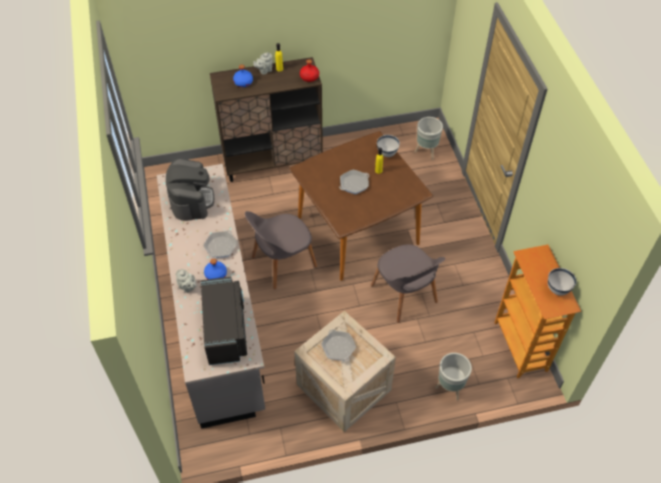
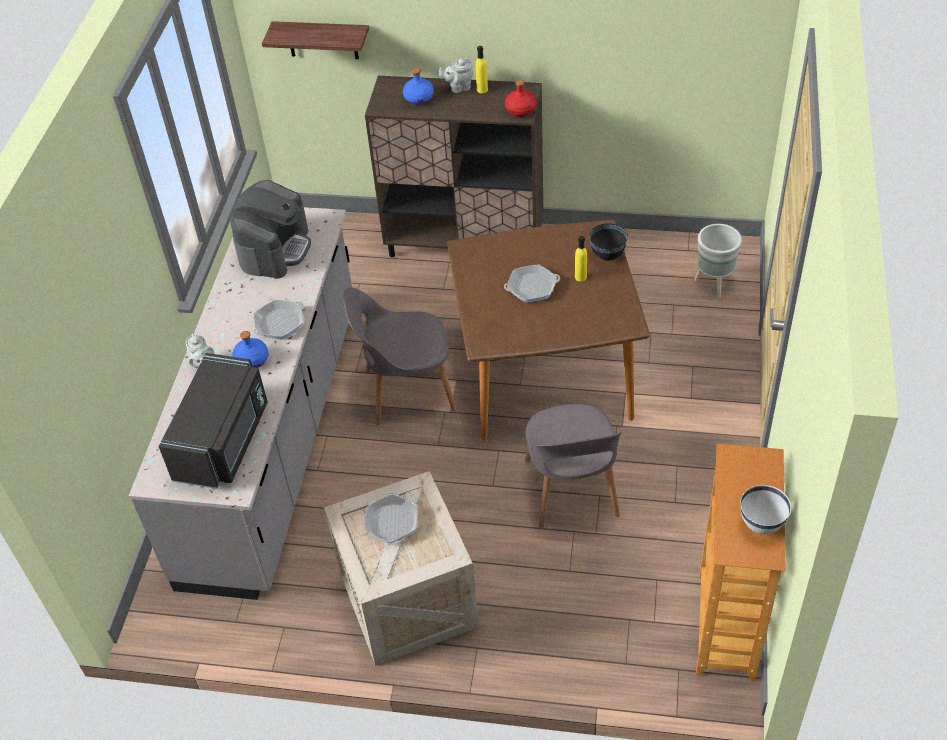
camera: 25 degrees right, 5 degrees down
(171, 58) = (322, 40): none -> shelf
(387, 153) = (607, 255): white bowl -> black bowl
(449, 388) = (573, 655): grey planter -> none

